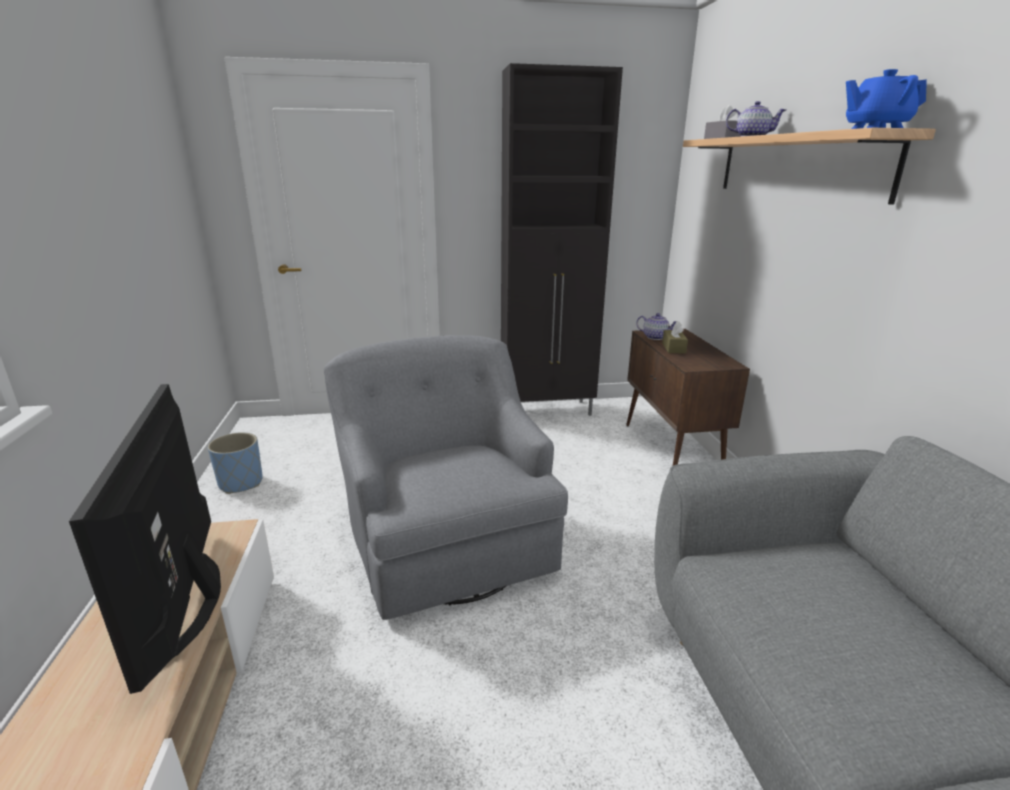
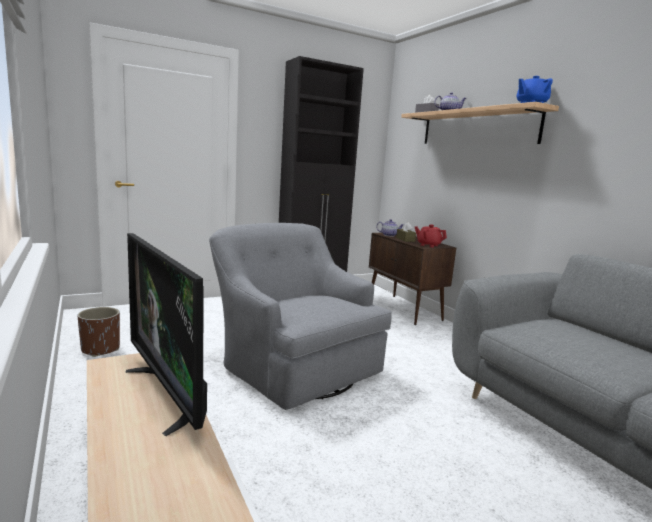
camera: 20 degrees left, 10 degrees down
(240, 483) = (100, 349): blue planter -> brown planter
(702, 363) = (428, 245): none -> red teapot

